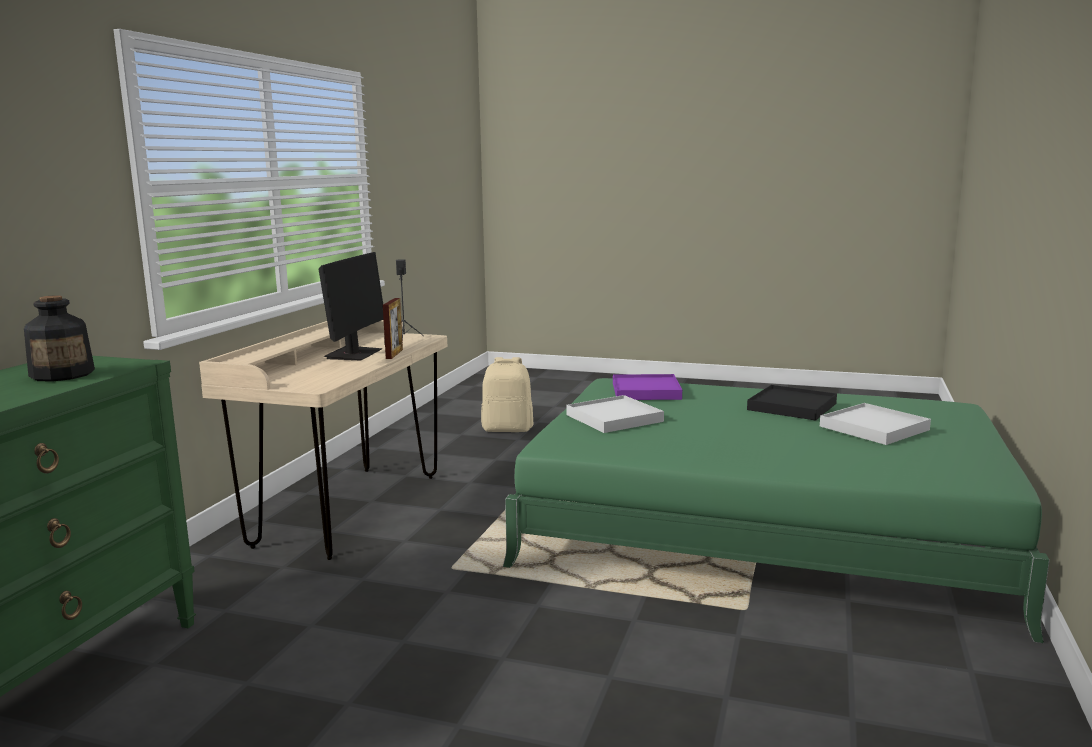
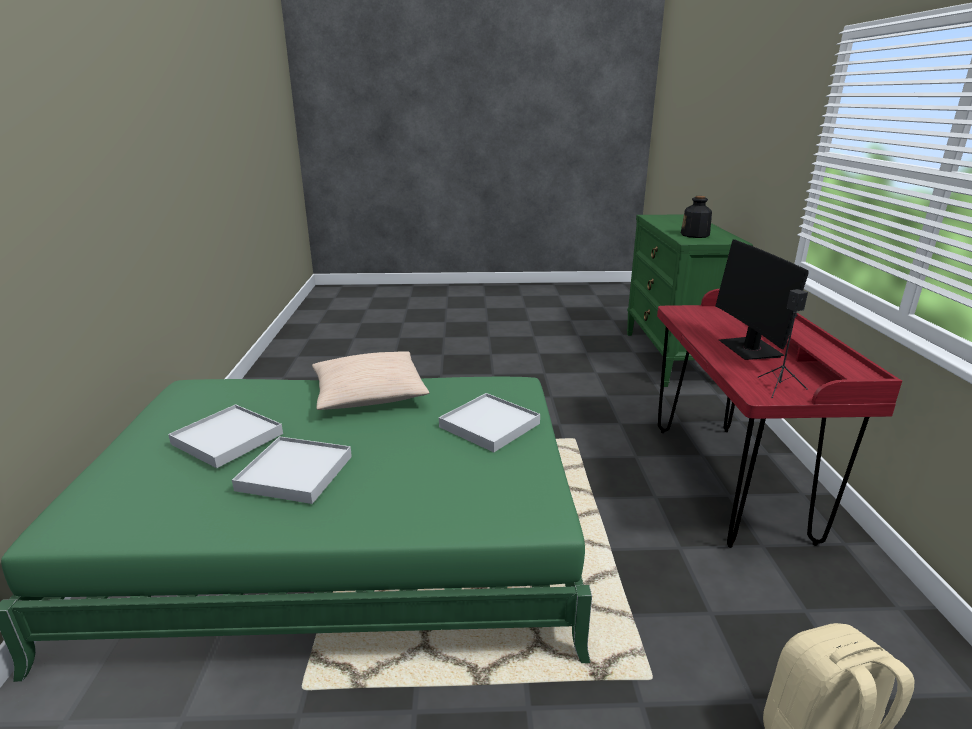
camera: 160 degrees right, 10 degrees up
(349, 509) = (729, 480): beige desk -> red desk
(394, 354) = (715, 354): picture frame -> none
(646, 391) = (482, 490): purple tray -> none
(737, 454) = (369, 394): none -> beige pillow
(792, 407) = (295, 473): black tray -> white tray

